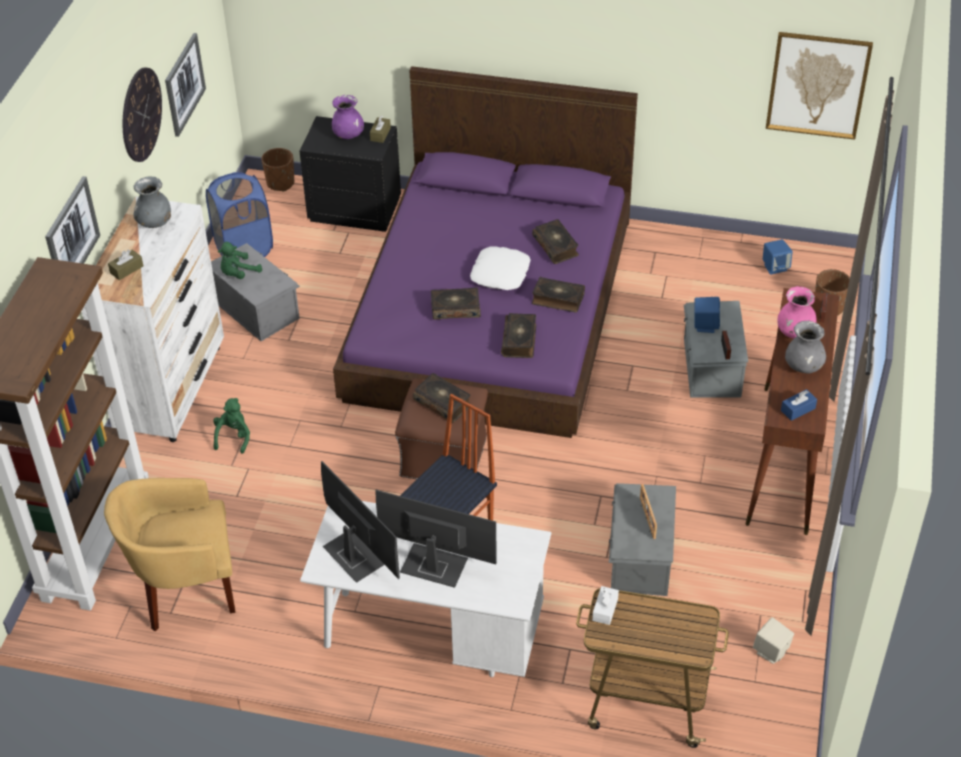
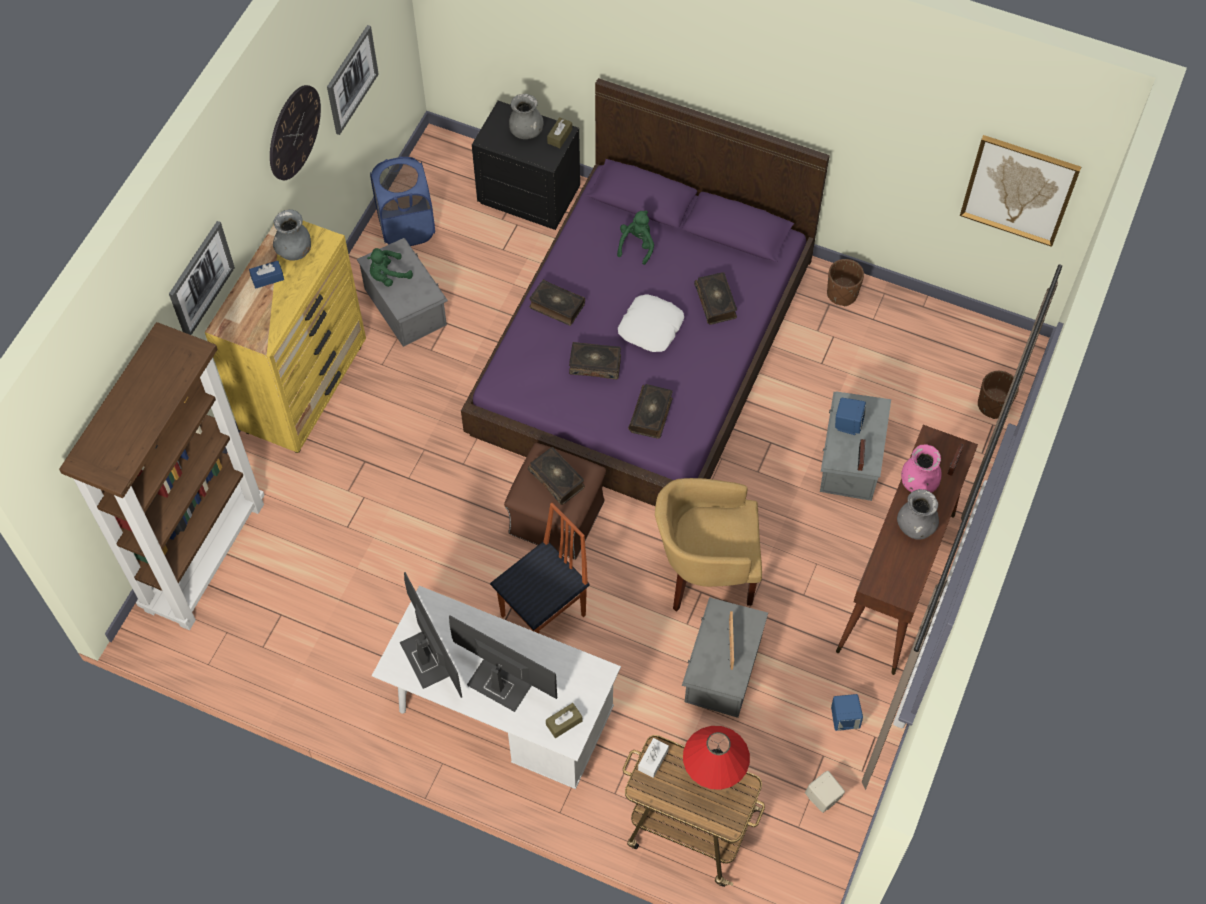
camera: 10 degrees right, 15 degrees up
(126, 269) = (257, 306): brown tissue box -> brown tissue box (564, 723)
(171, 388) = (305, 388): white dresser -> yellow dresser
(185, 588) = (280, 622): yellow armchair -> yellow armchair (705, 570)
(233, 437) = (356, 457): green plush toy -> green plush toy (637, 245)
(280, 183) = (459, 148): brown planter -> brown planter (842, 294)
(348, 135) = (526, 131): purple vase -> grey vase
(558, 299) = (702, 370): book -> book (556, 306)
(669, 612) = (713, 774): none -> red table lamp
(775, 267) = (950, 345): blue speaker -> blue speaker (844, 719)
(798, 409) = (895, 578): blue tissue box -> blue tissue box (267, 278)

